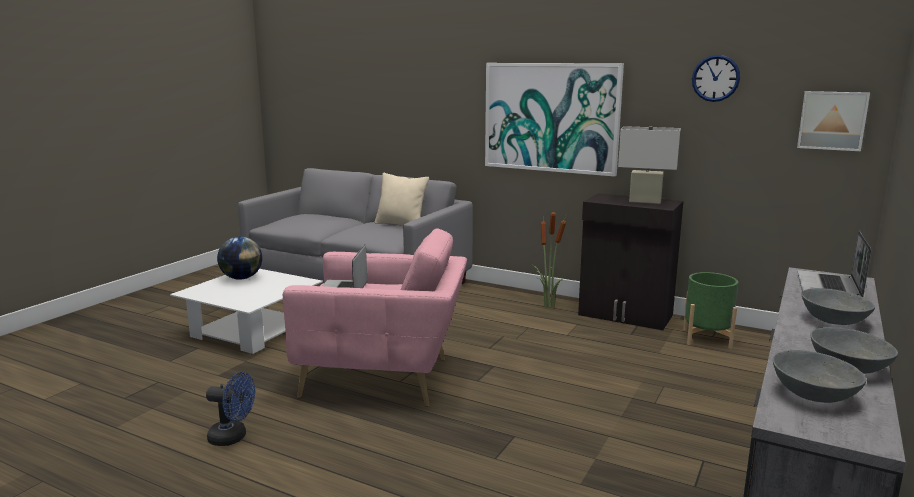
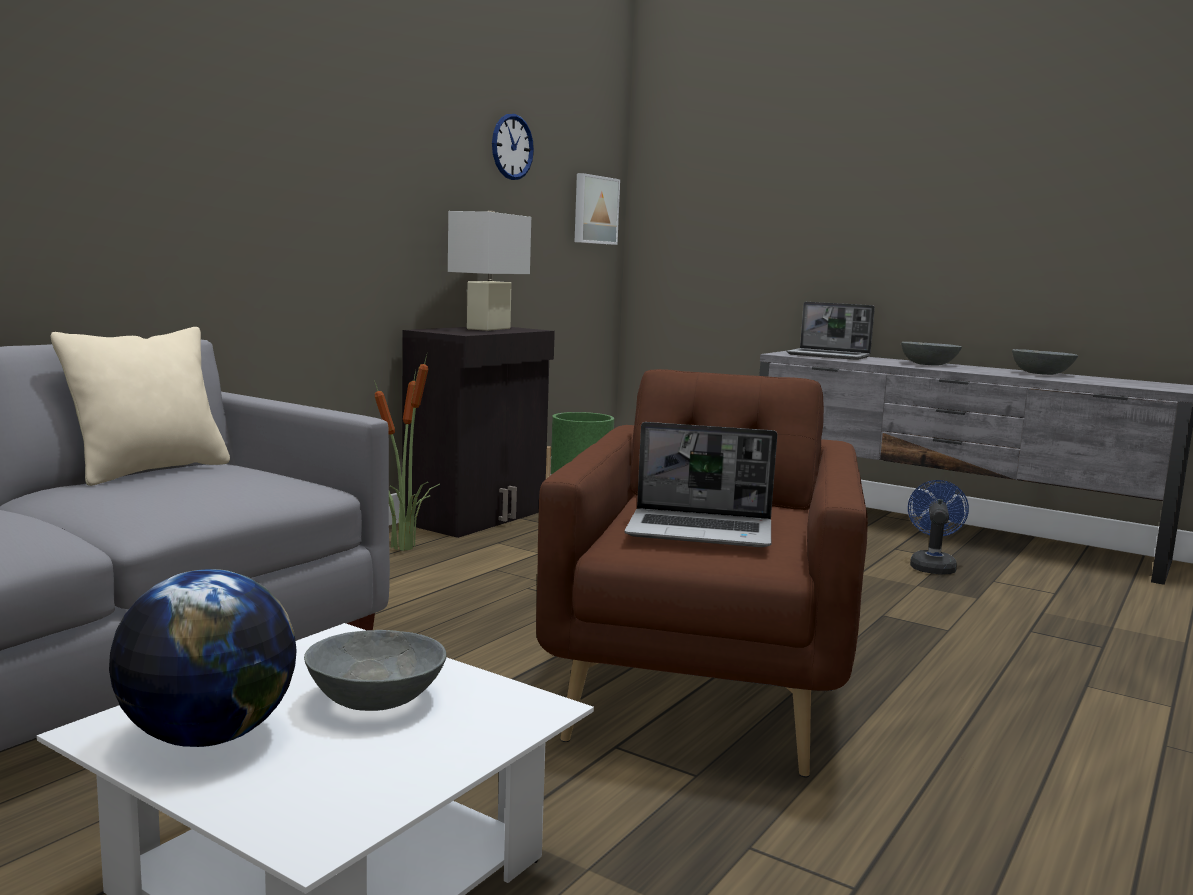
camera: 85 degrees left, 5 degrees down
(233, 437) = (1018, 848): blue fan -> blue fan (932, 566)
(383, 378) = (704, 688): pink armchair -> brown armchair
(551, 117) = (324, 193): picture -> none
(812, 394) = (1112, 382): grey bowl -> grey bowl (375, 700)

